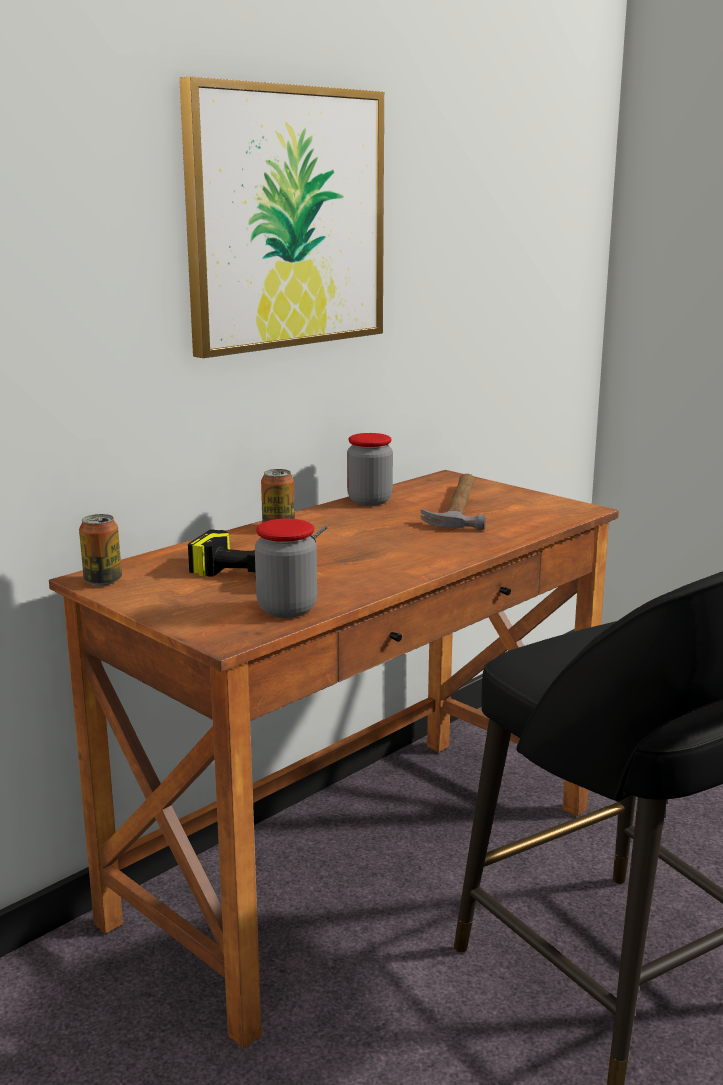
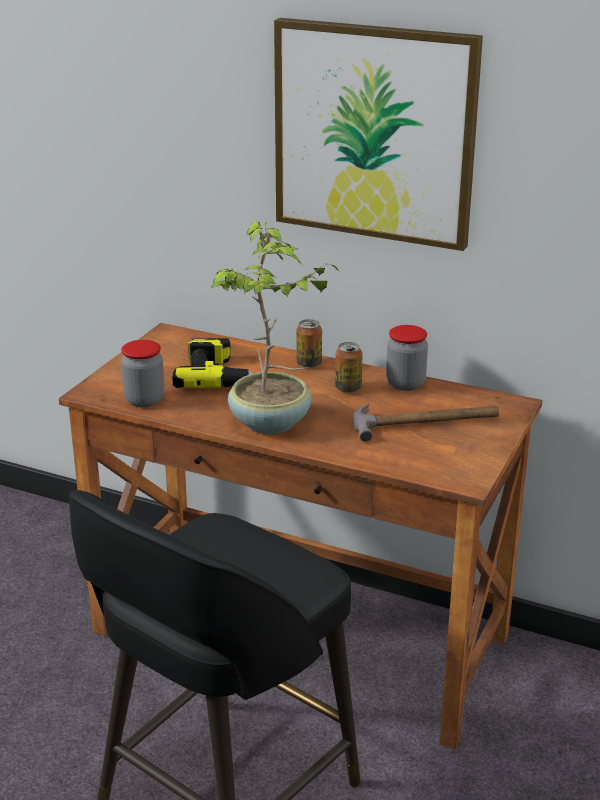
camera: 70 degrees right, 10 degrees up
(103, 581) = (164, 337): can -> can (348, 388)
(412, 558) = (271, 423): none -> potted plant

